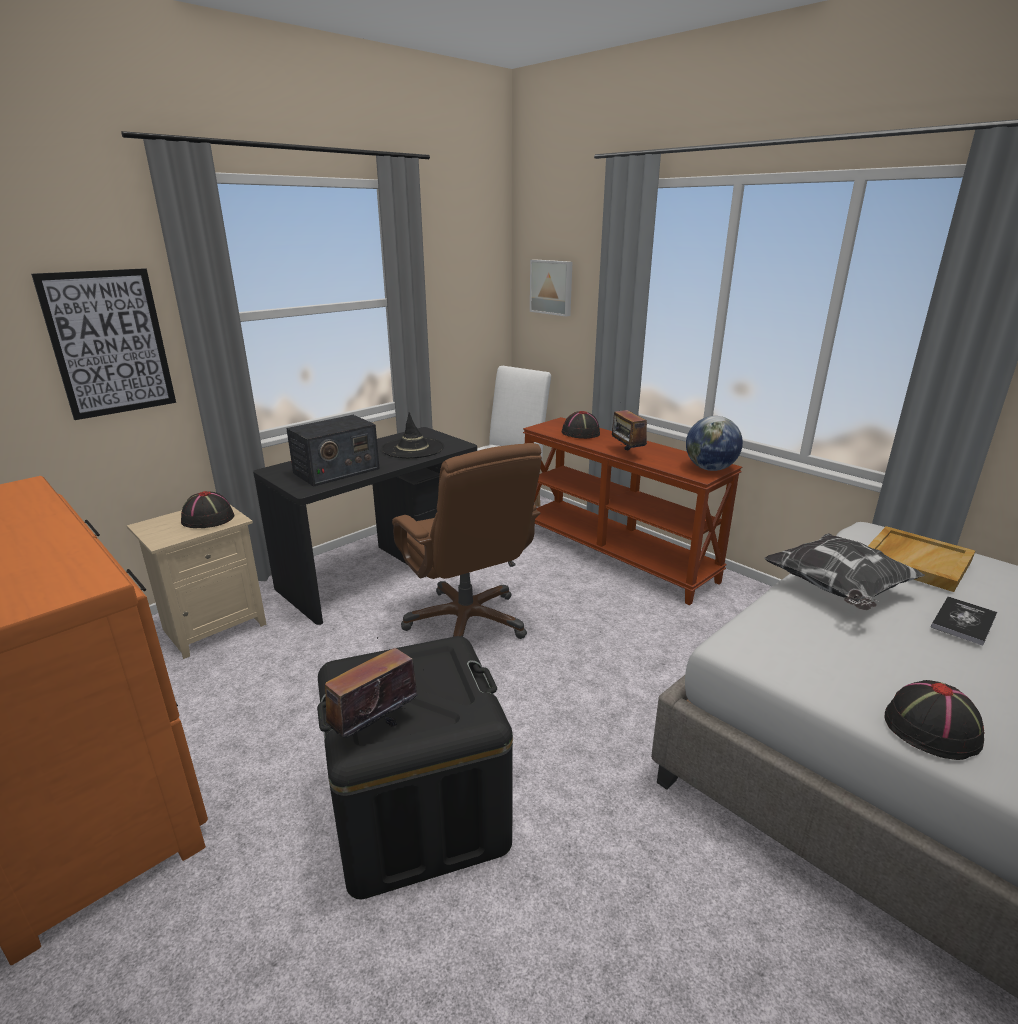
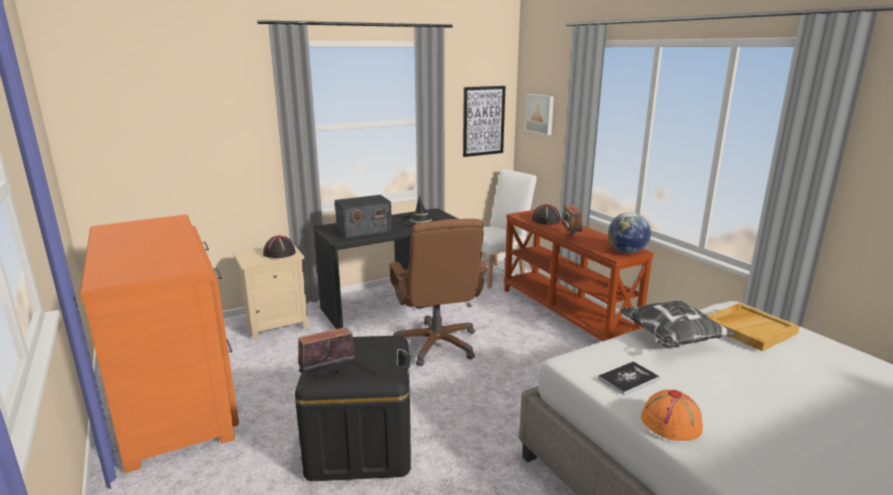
camera: 15 degrees right, 5 degrees down
(109, 343) = (237, 141): picture -> picture (483, 121)
(932, 729) = (671, 423): black hat -> orange hat
(963, 621) = (753, 369): book -> book (628, 379)

